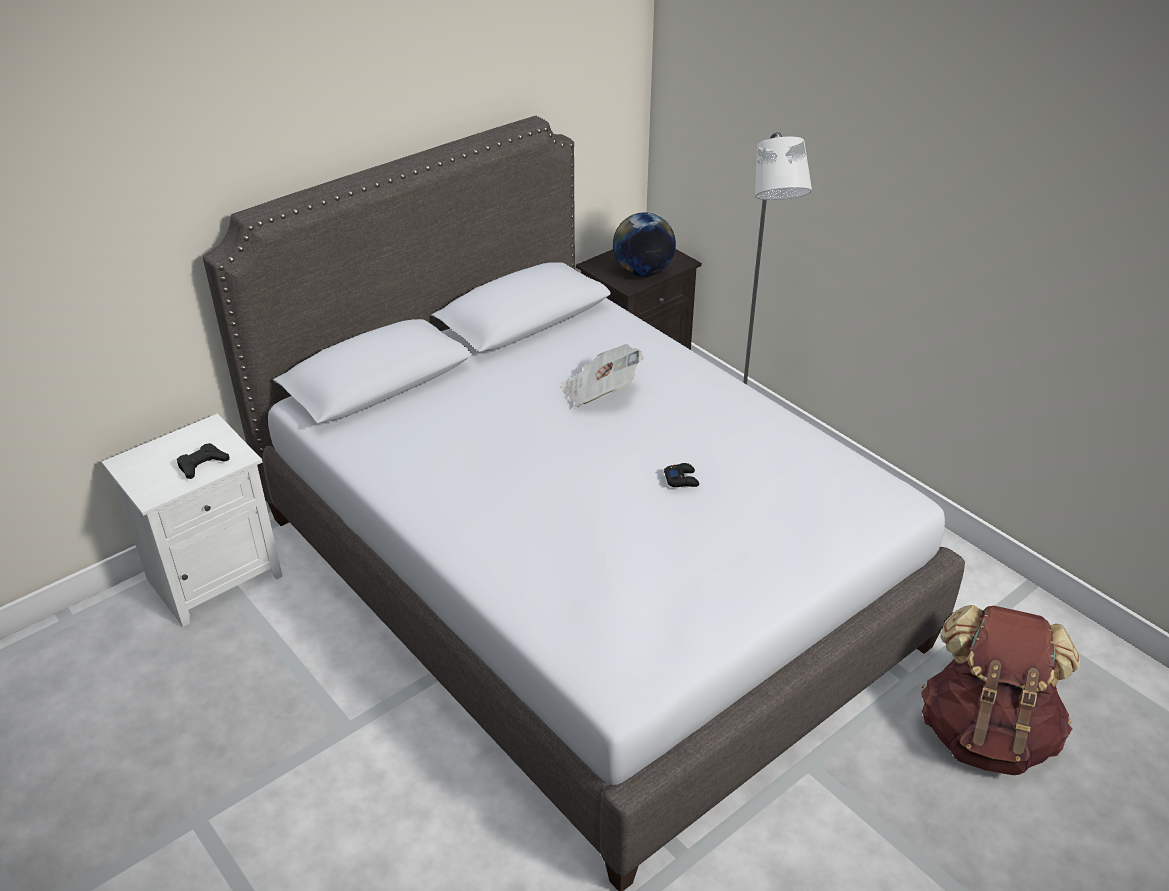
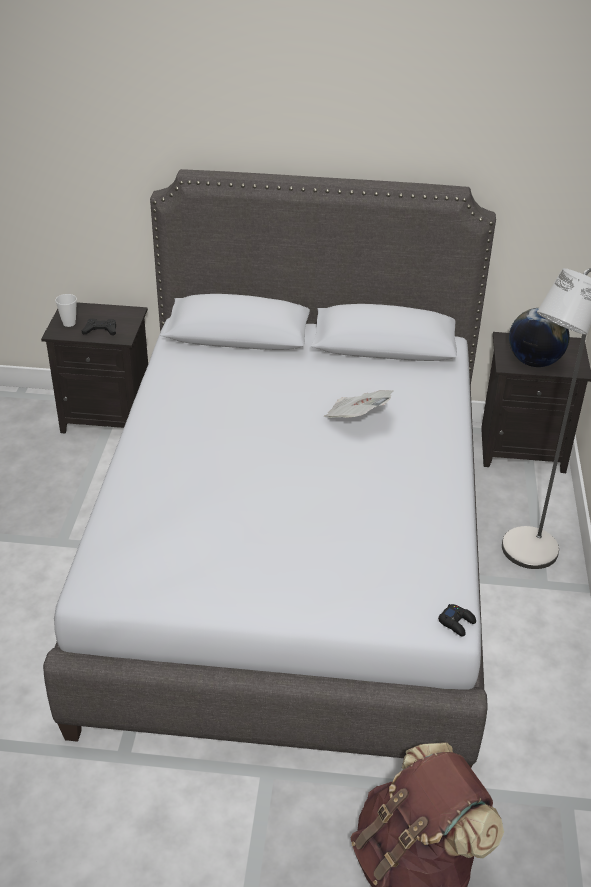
camera: 45 degrees right, 0 degrees up
(151, 478) = (69, 323): none -> cup
(215, 575) = (108, 416): white nightstand -> black nightstand
(681, 479) = (320, 502): black game controller -> black game controller (457, 622)

